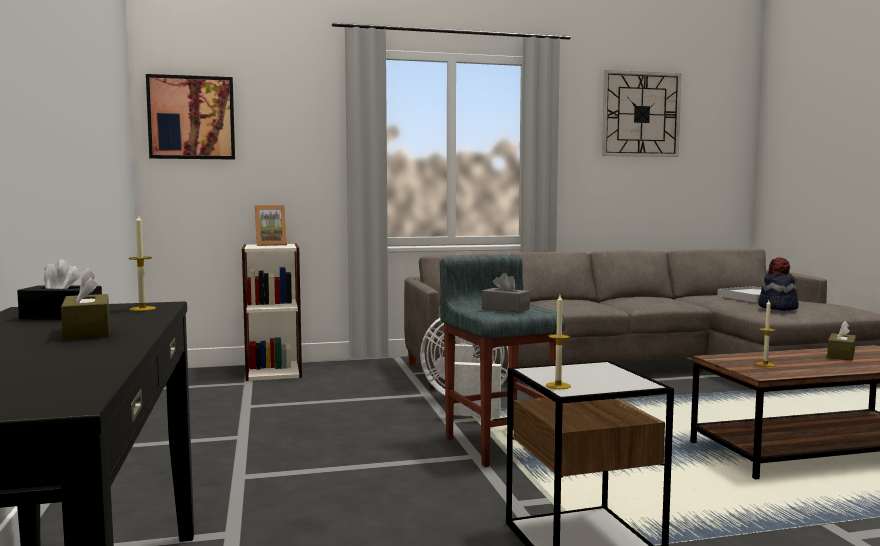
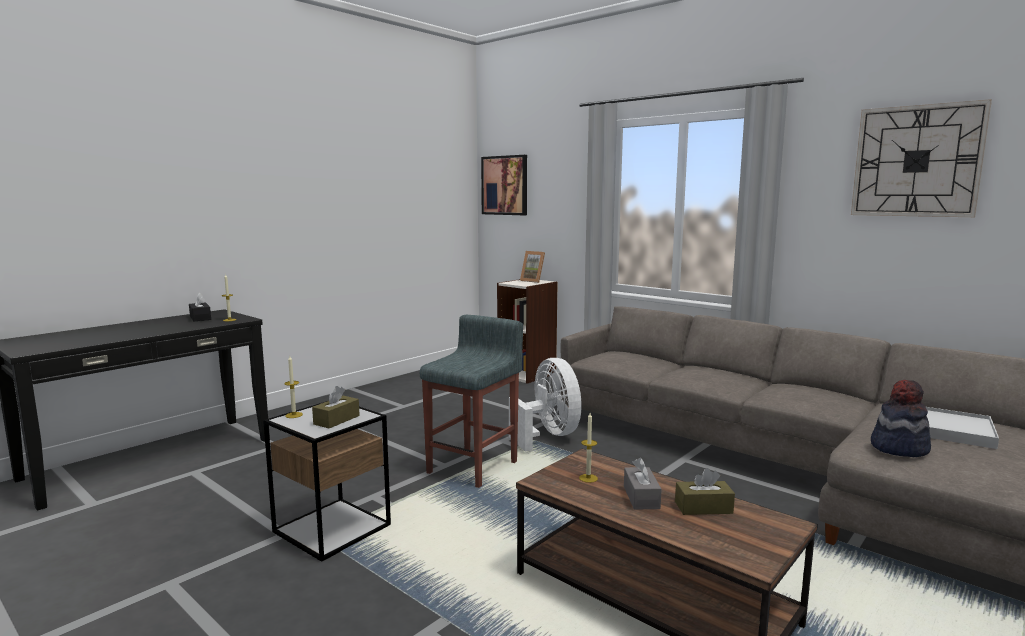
camera: 55 degrees right, 5 degrees up
(87, 332) = (161, 327): brown tissue box -> brown tissue box (336, 420)
(505, 309) = (464, 362): grey tissue box -> grey tissue box (641, 497)

